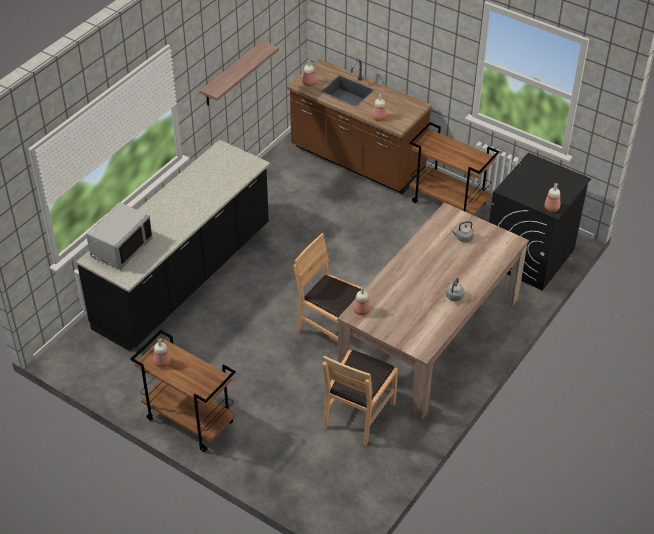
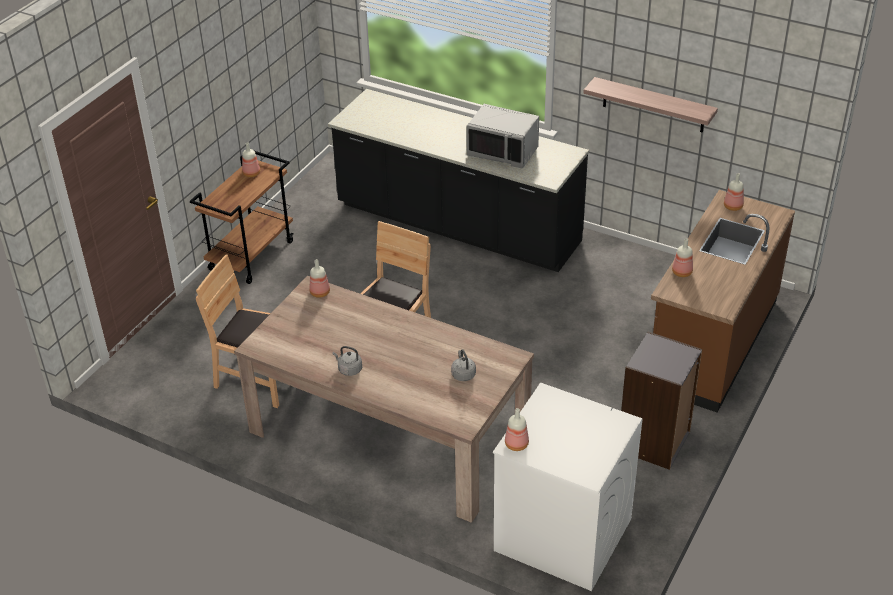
camera: 85 degrees right, 5 degrees down
(121, 248) = (389, 110): grey microwave -> grey microwave (503, 151)
(449, 203) = (654, 441): brown cart -> grey bookcase
(529, 257) = (562, 534): black washing machine -> white washing machine

